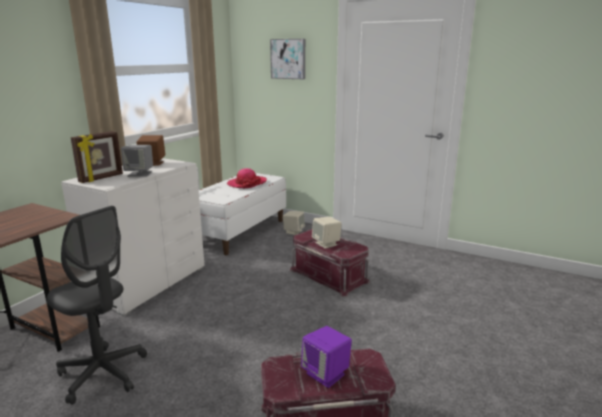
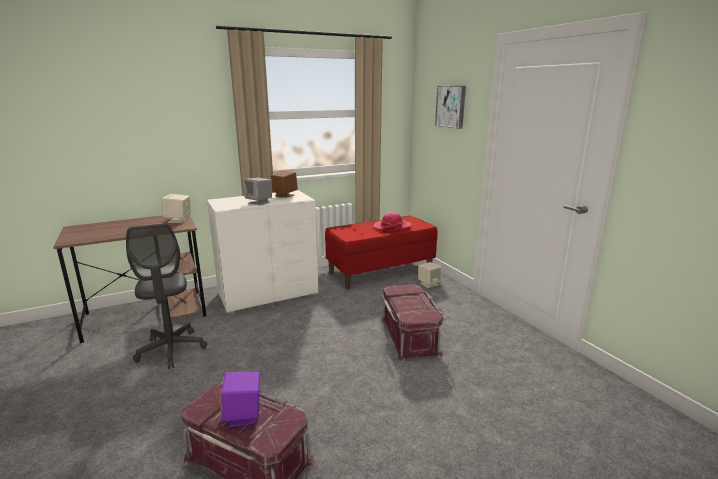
camera: 35 degrees right, 0 degrees up
(101, 178) = (231, 201): picture frame -> none
(239, 232) = (380, 271): white bench -> red bench
(326, 243) = (407, 302): beige speaker -> beige speaker (178, 220)

